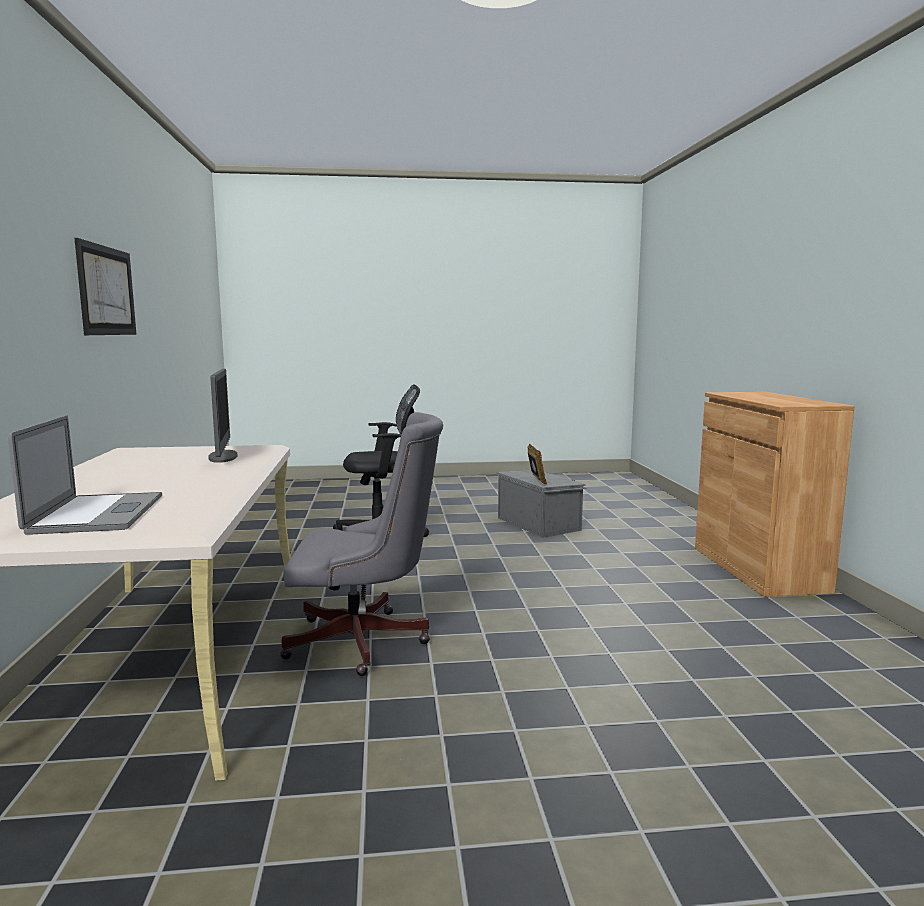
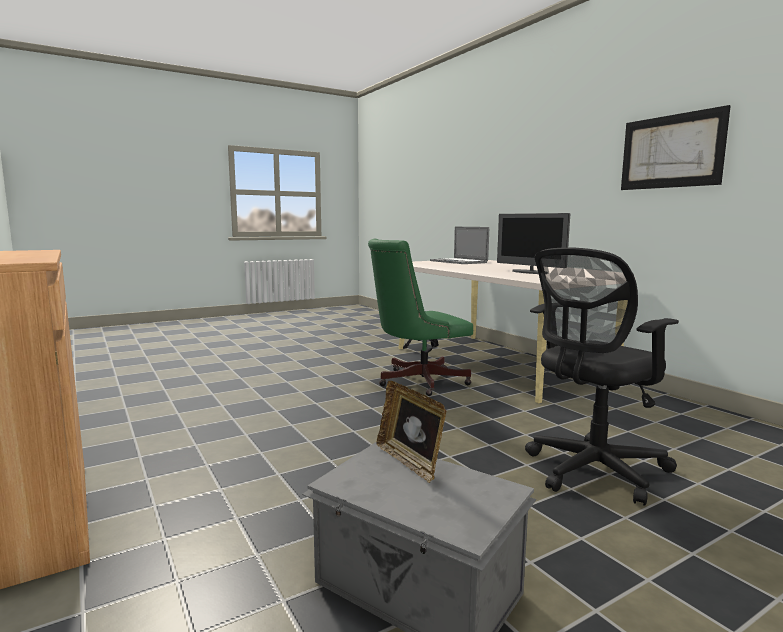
camera: 155 degrees right, 0 degrees up
(366, 642) = (417, 382): grey office chair -> green office chair

